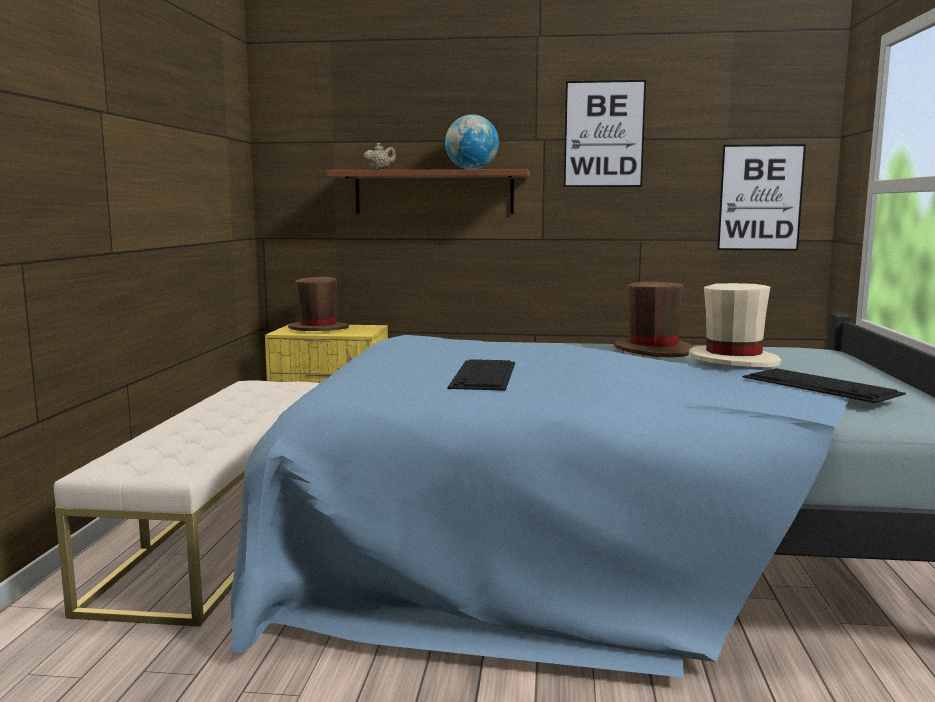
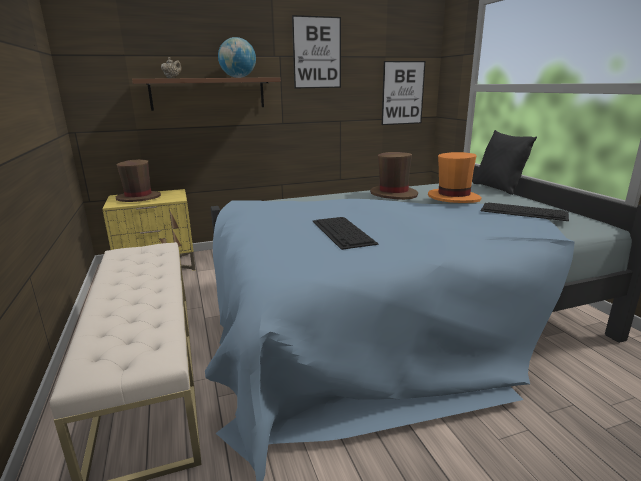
camera: 25 degrees left, 10 degrees up
(733, 360) = (453, 198): beige hat -> orange hat
(860, 361) = (497, 188): none -> black pillow

